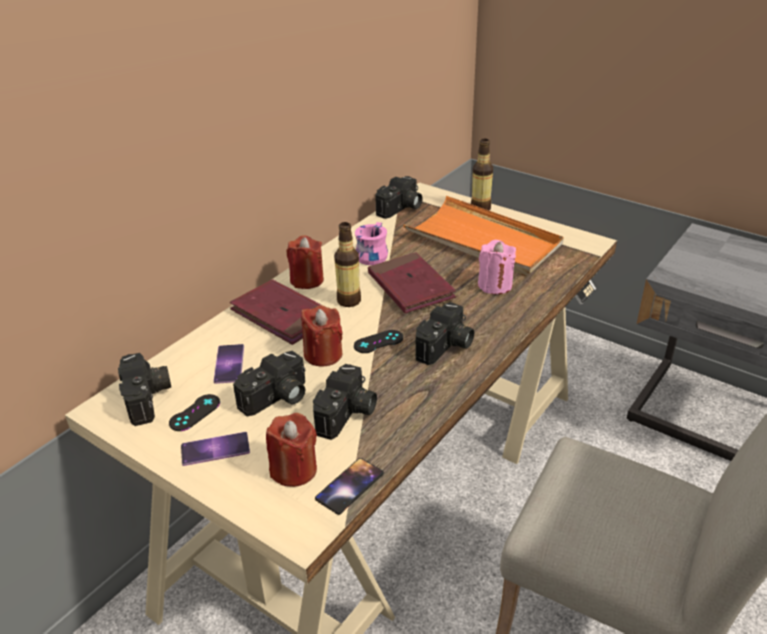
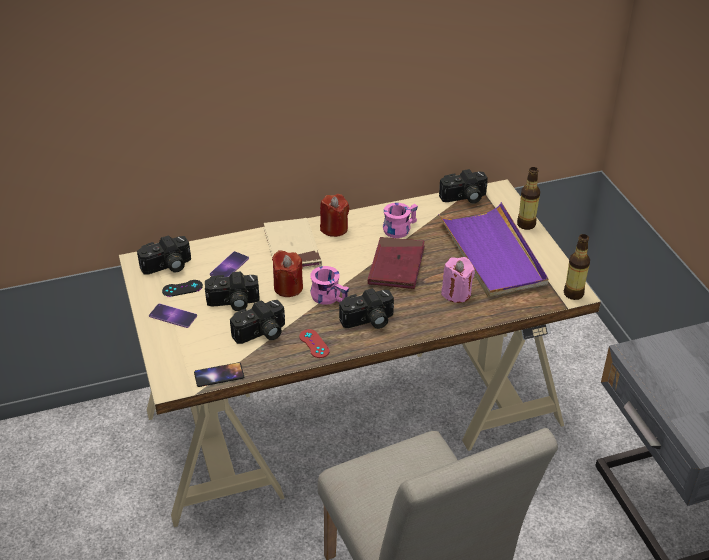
camera: 35 degrees right, 5 degrees up
(149, 398) = (167, 267): camera -> camera turned 45 degrees clockwise
(282, 315) = (292, 248): red book -> beige book
(294, 470) = (200, 350): red candle -> none
(349, 301) = (344, 257): bottle -> bottle (573, 293)
(378, 342) = (330, 296): black game controller -> pink mug
(418, 396) = (314, 344): none -> red game controller
(483, 241) = (492, 254): orange tray -> purple tray

